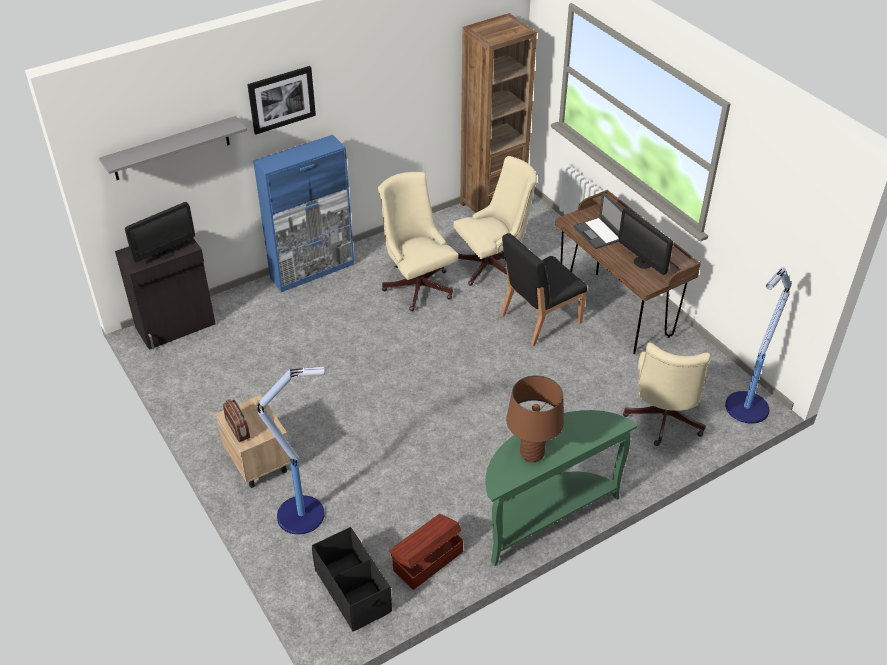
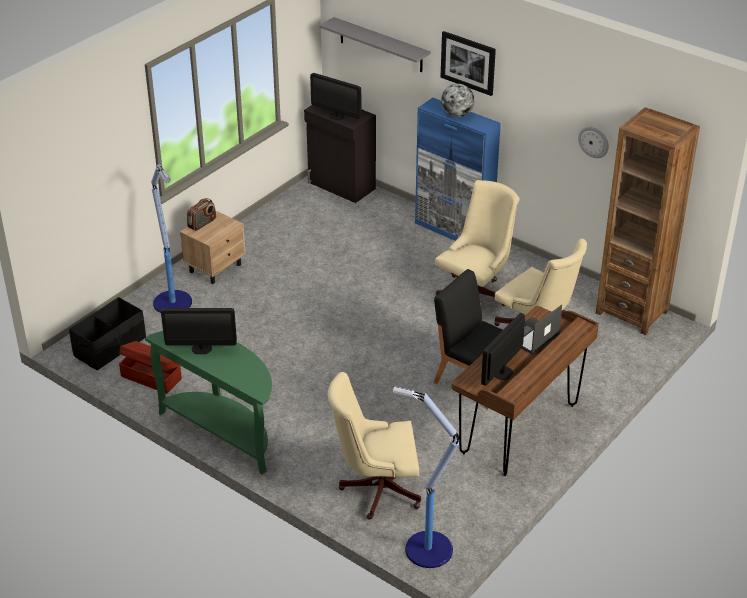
camera: 70 degrees right, 5 degrees down
(299, 154) = (457, 115): none -> globe
(420, 90) = (594, 141): none -> wall clock
(532, 454) = (201, 348): brown table lamp -> monitor

